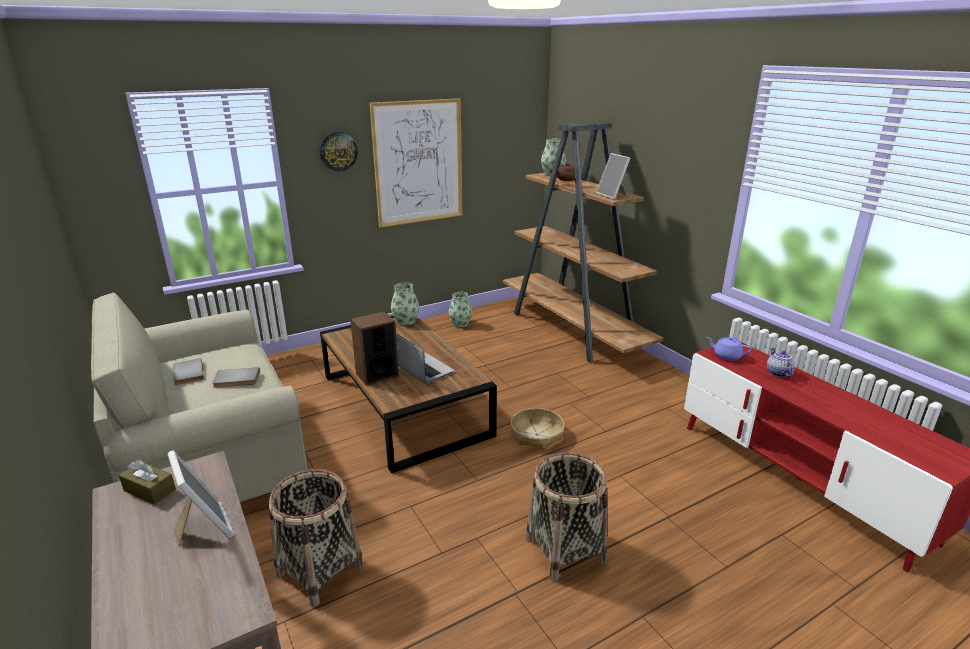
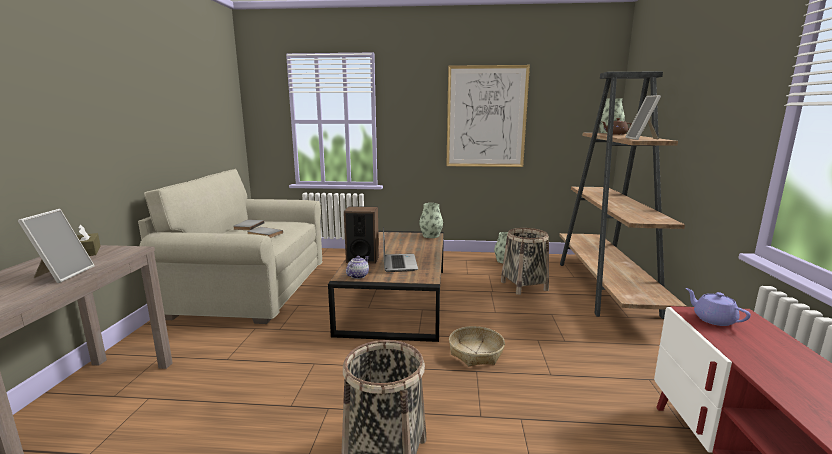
camera: 35 degrees right, 10 degrees down
(320, 571) = (208, 378): basket -> basket (524, 286)
(338, 151) = (419, 102): wall clock -> none
(777, 373) = (781, 356): teapot -> teapot (358, 276)

